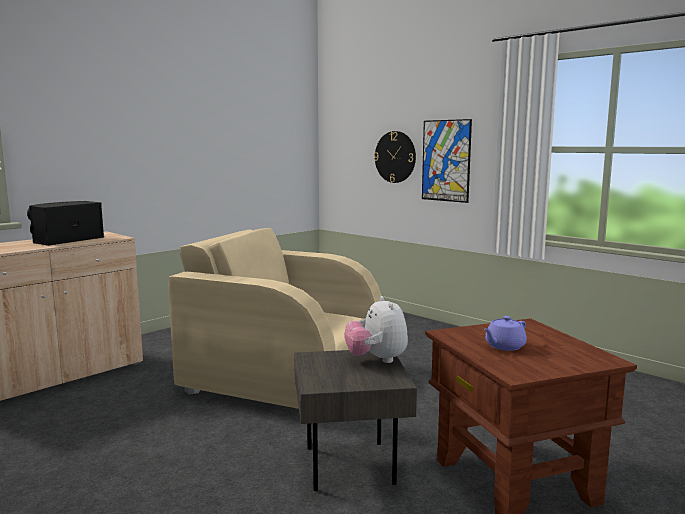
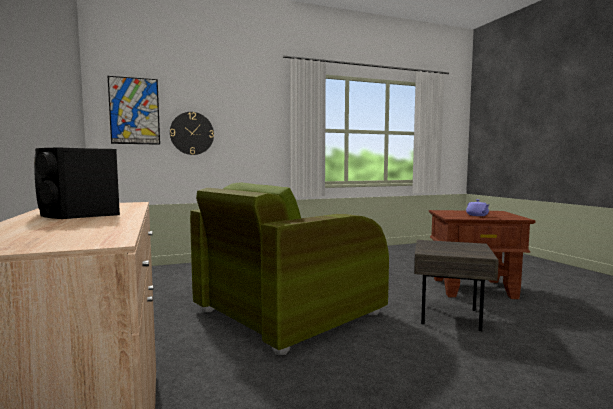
camera: 65 degrees left, 5 degrees down
(284, 376) = (287, 312): beige armchair -> green armchair
(377, 359) = (439, 243): plush toy -> none
(446, 160) = (242, 136): picture -> picture (134, 111)

